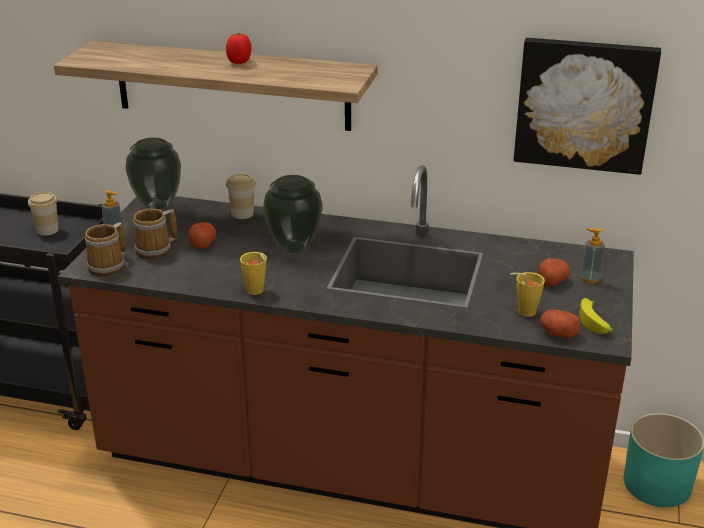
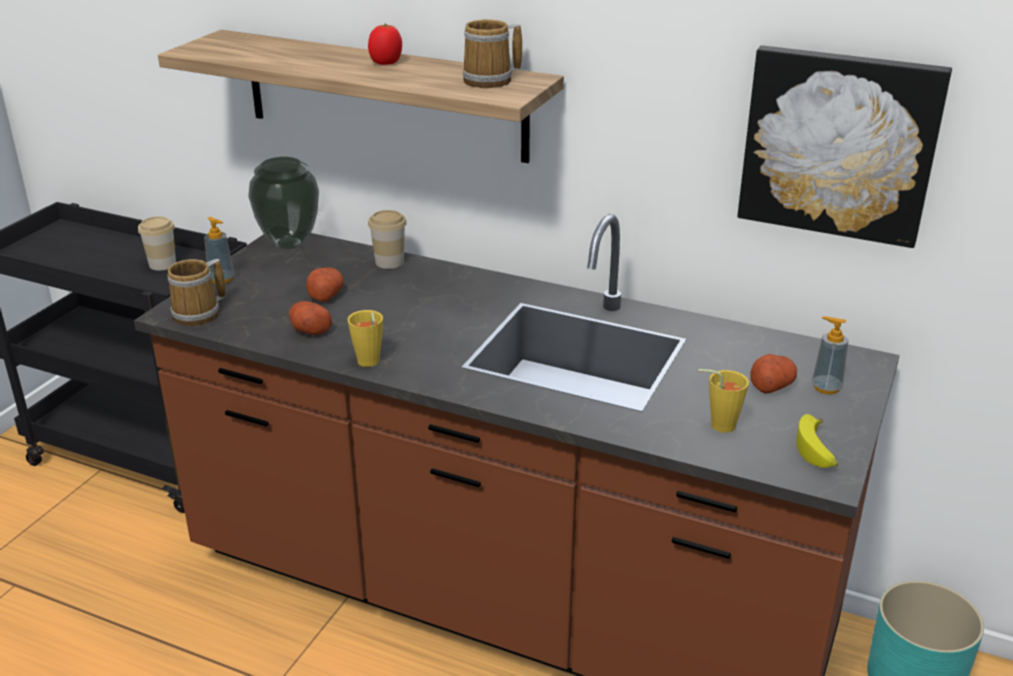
camera: 10 degrees right, 0 degrees up
(156, 250) = (265, 298): mug -> mug (491, 80)
(295, 248) = (439, 310): vase -> none
(557, 333) = (758, 460): potato -> potato (309, 329)

